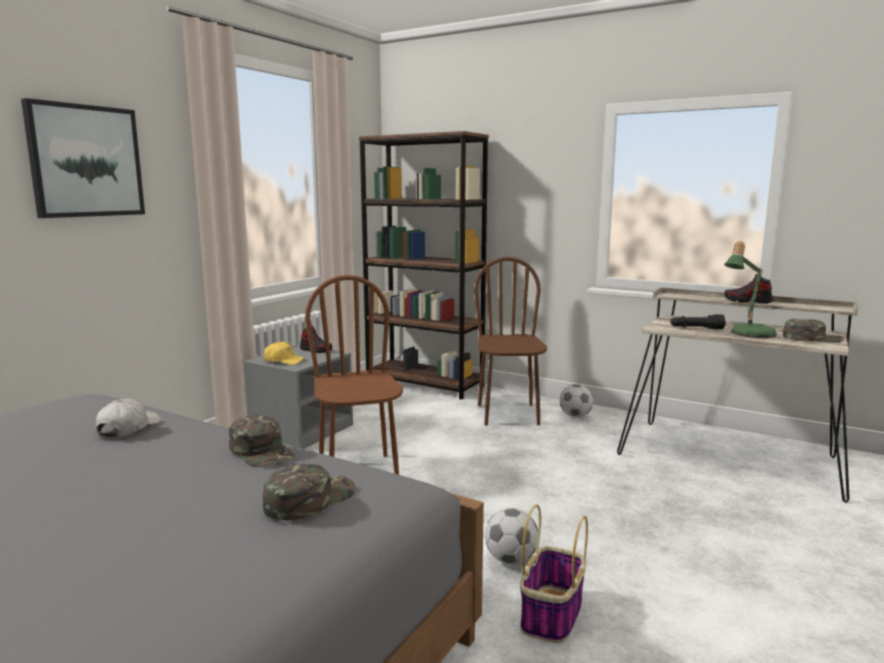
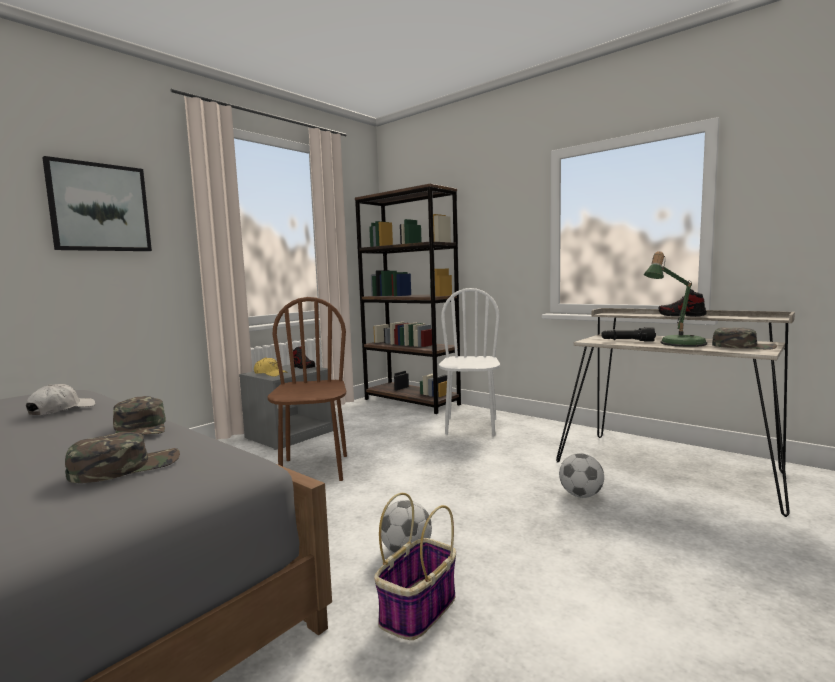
camera: 10 degrees right, 5 degrees down
(508, 414) = (471, 426): brown chair -> white chair
(575, 416) = (531, 429): football -> football (581, 495)

